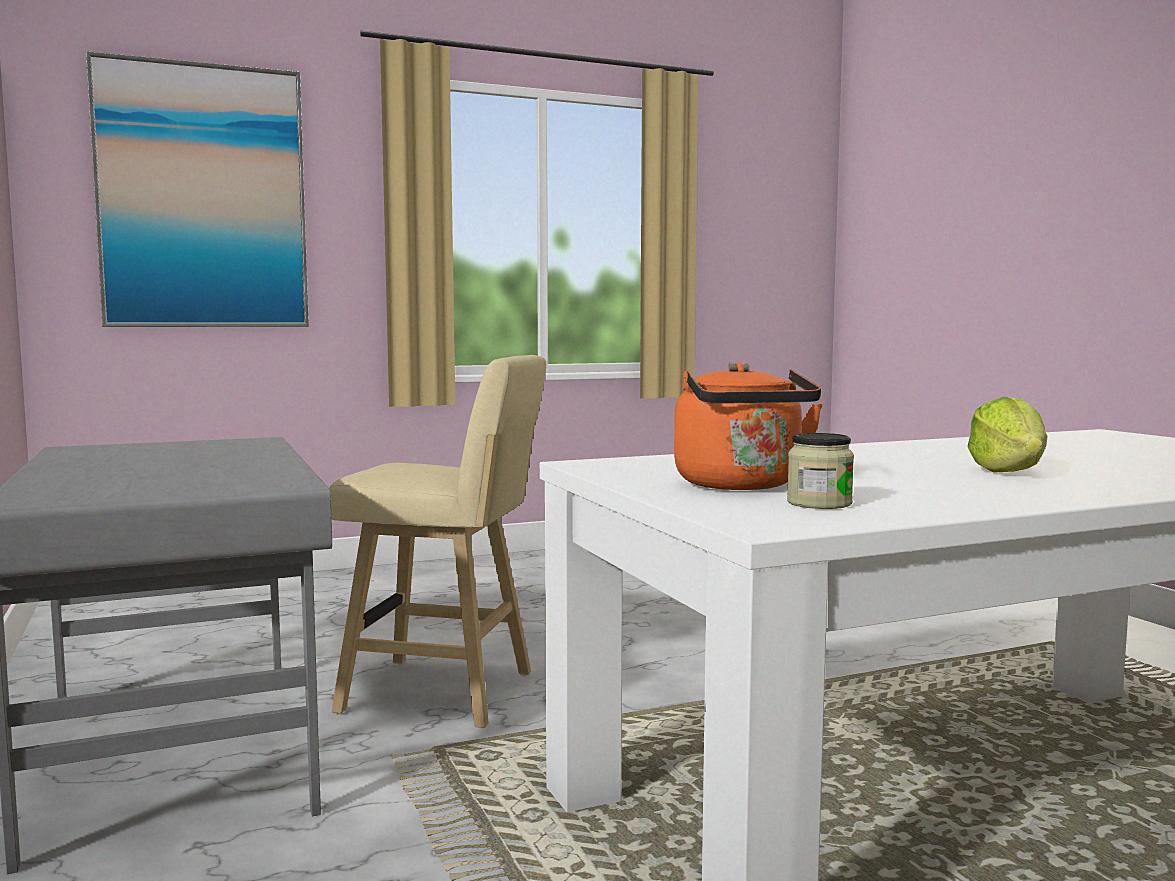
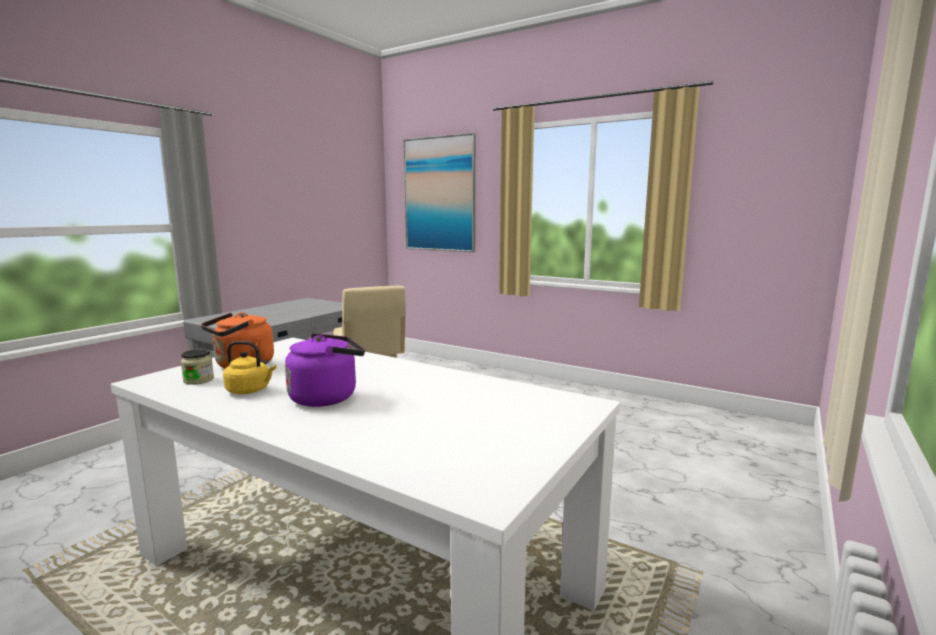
camera: 55 degrees right, 5 degrees up
(932, 489) = (250, 390): none -> yellow kettle
(1008, 472) = (327, 397): lettuce -> purple kettle

